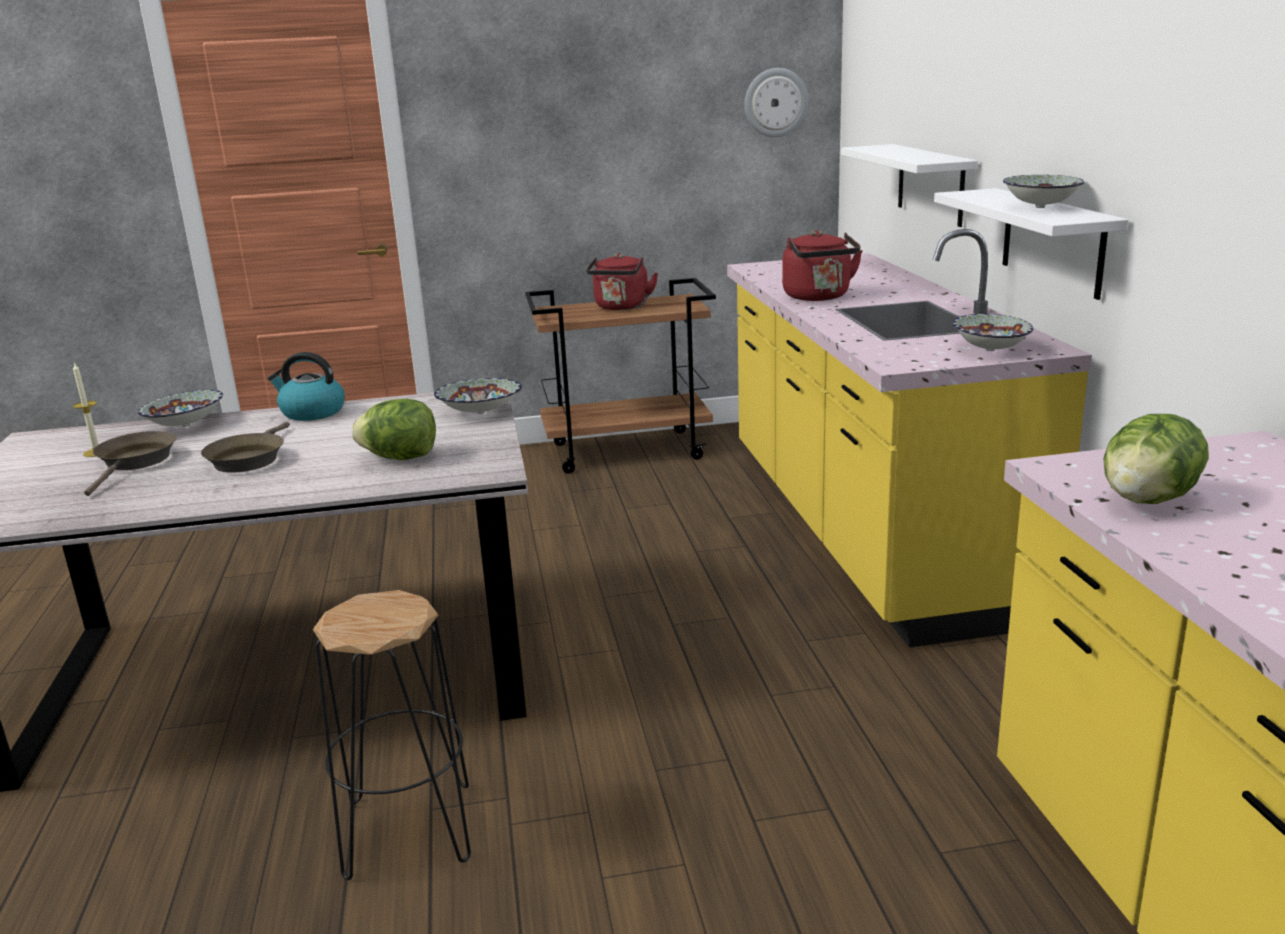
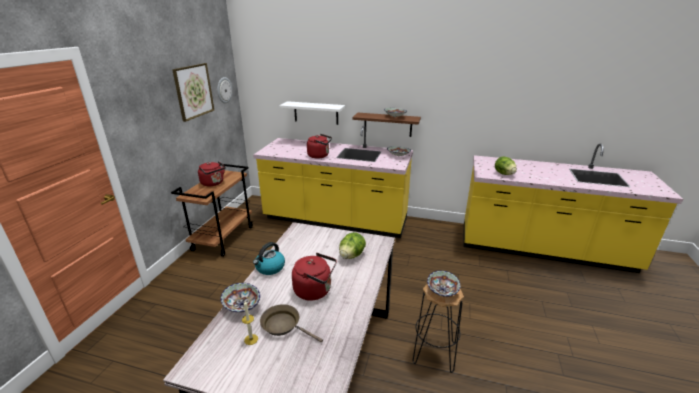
camera: 65 degrees left, 5 degrees up
(249, 459) = (315, 290): brown frying pan -> red kettle
(480, 412) = (319, 232): bowl -> bowl (442, 291)
(659, 89) = (193, 91): none -> picture
(1052, 241) = (388, 124): white shelf -> brown shelf

